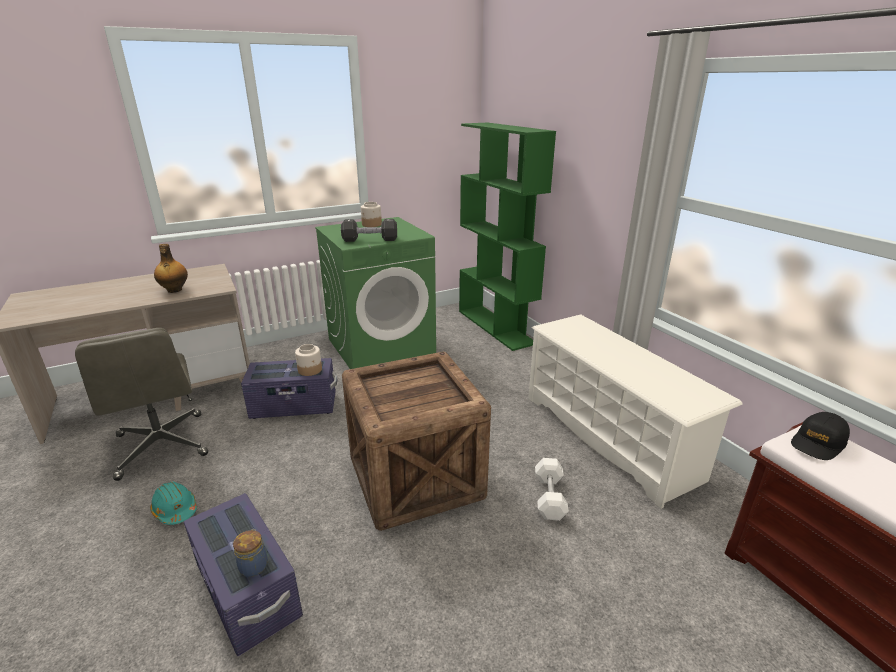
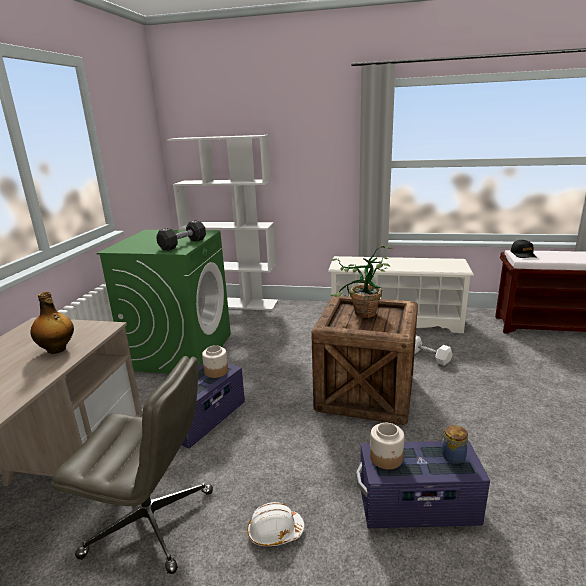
camera: 50 degrees left, 5 degrees down
(175, 510) = (275, 532): turquoise hard hat -> white hard hat
(371, 224) = (144, 238): jar -> jar (386, 458)
(417, 385) = (361, 315): none -> potted plant
(496, 327) = (234, 303): green bookcase -> white bookcase

